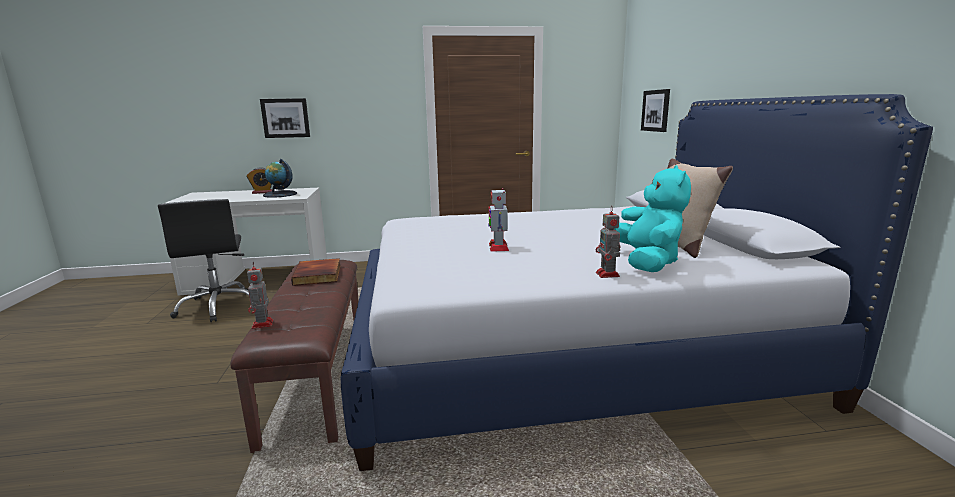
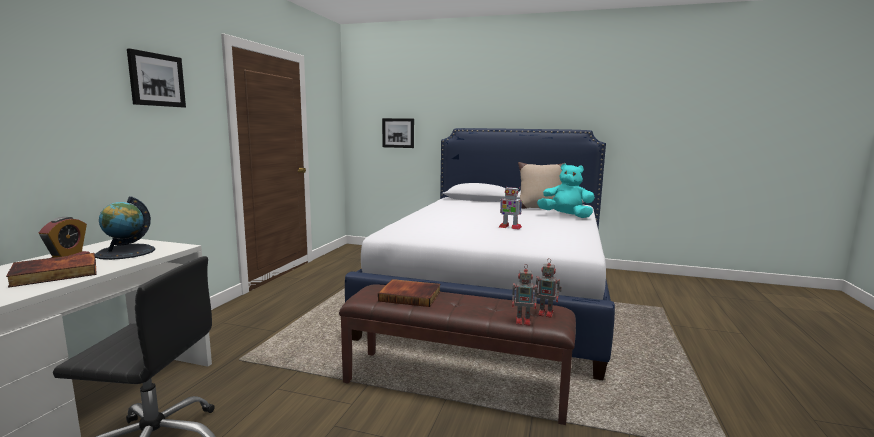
camera: 65 degrees left, 5 degrees down
(231, 197) = (55, 274): none -> book
(285, 118) = (65, 134): picture -> picture (156, 80)
(608, 275) = (582, 222): toy robot -> toy robot (546, 313)

